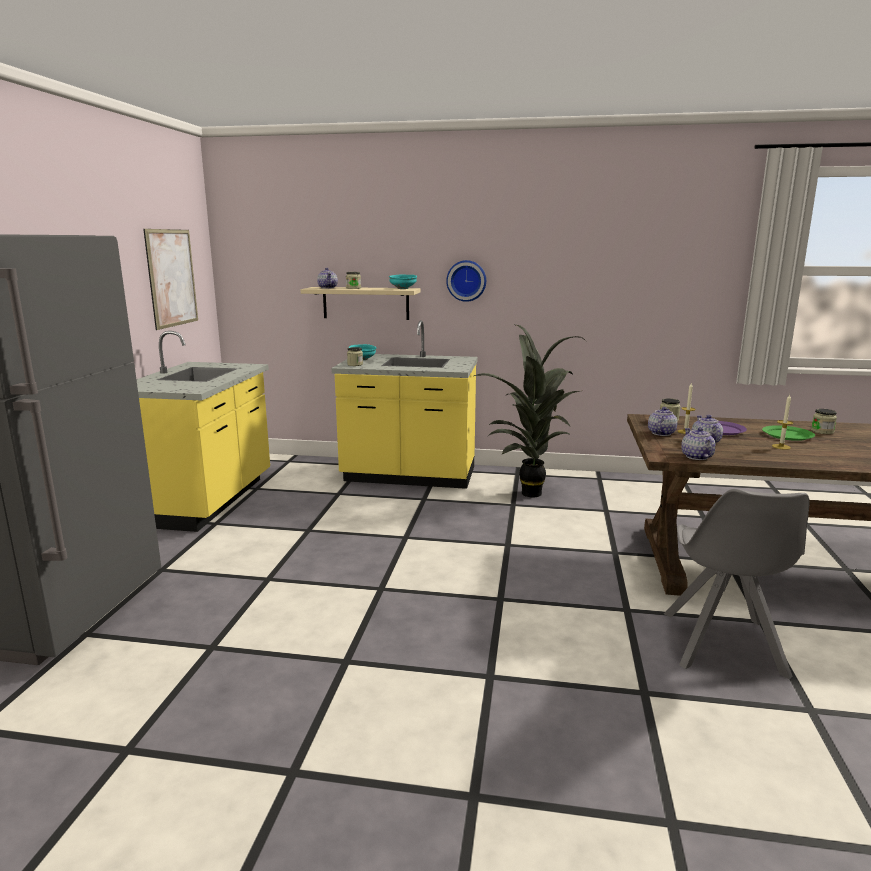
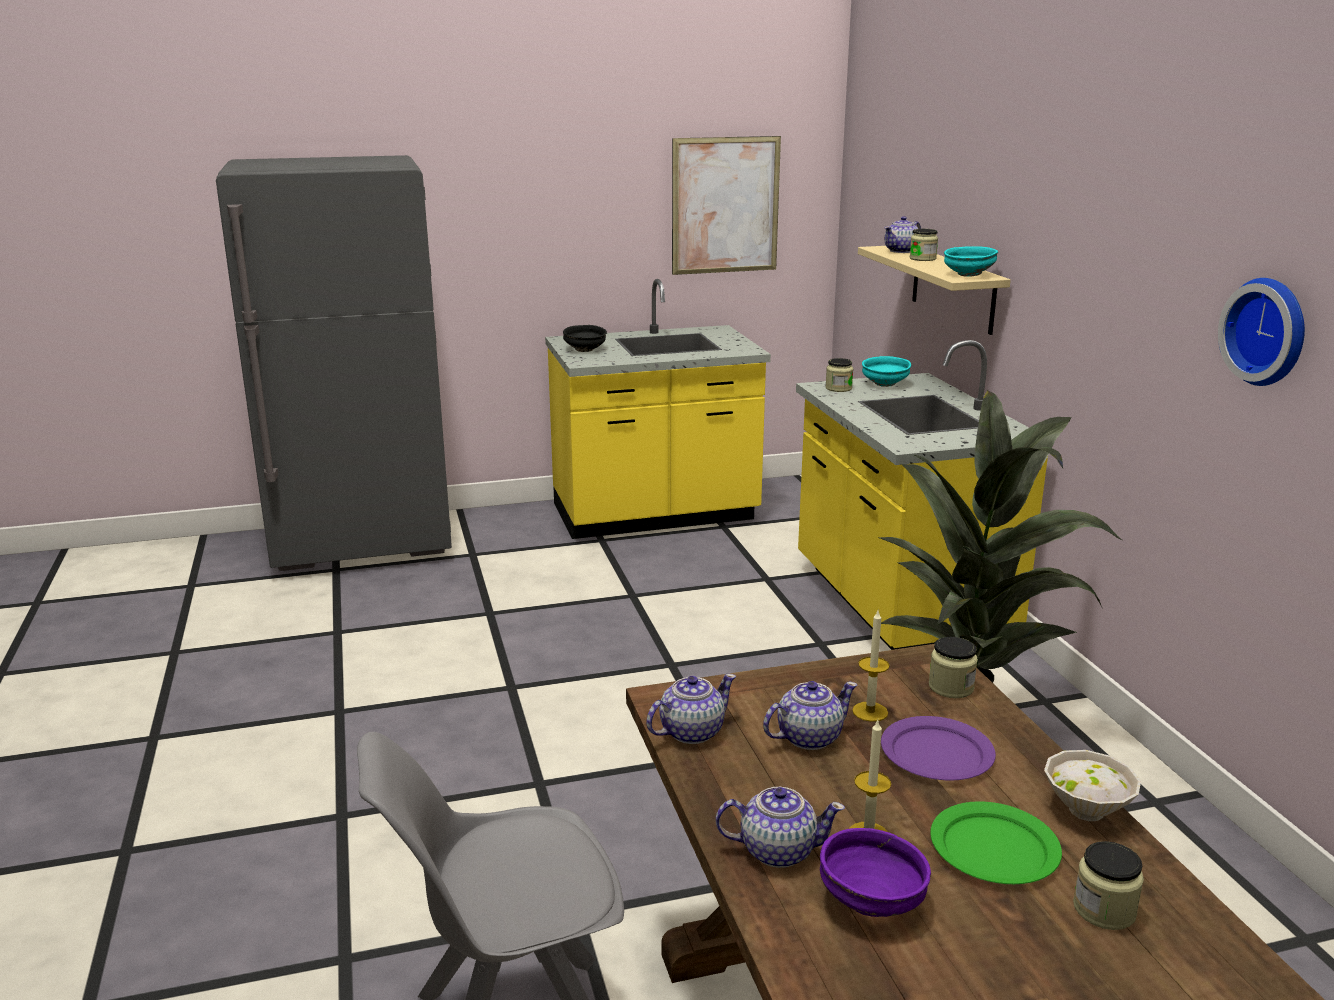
camera: 65 degrees right, 5 degrees up
(166, 387) = (585, 350): none -> black bowl
(466, 280) = (1065, 281): wall clock -> wall clock (1269, 331)
(661, 433) = (827, 686): teapot -> teapot (777, 850)
(762, 422) = (1088, 810): none -> white bowl
(824, 453) = (873, 901): none -> purple bowl

